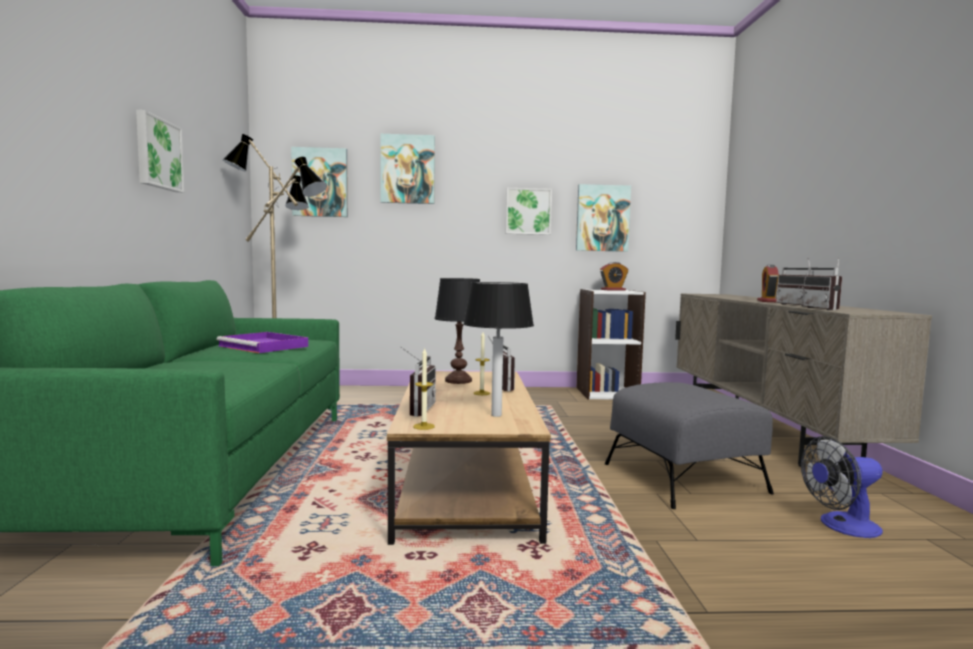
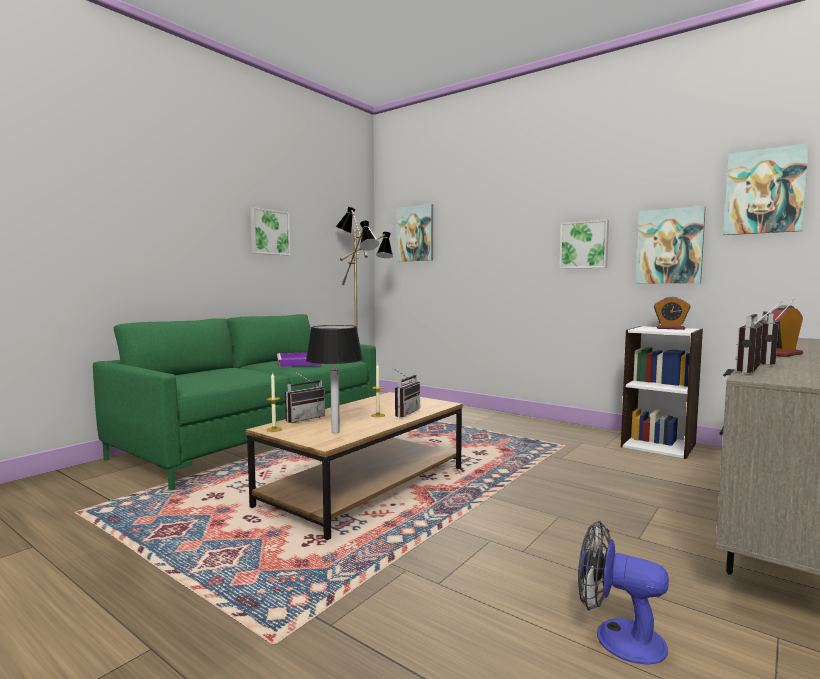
camera: 40 degrees right, 0 degrees up
(407, 169) = (477, 215): picture -> picture (764, 191)
(458, 381) = (392, 404): black table lamp -> none
(683, 478) = (547, 538): grey ottoman -> none

